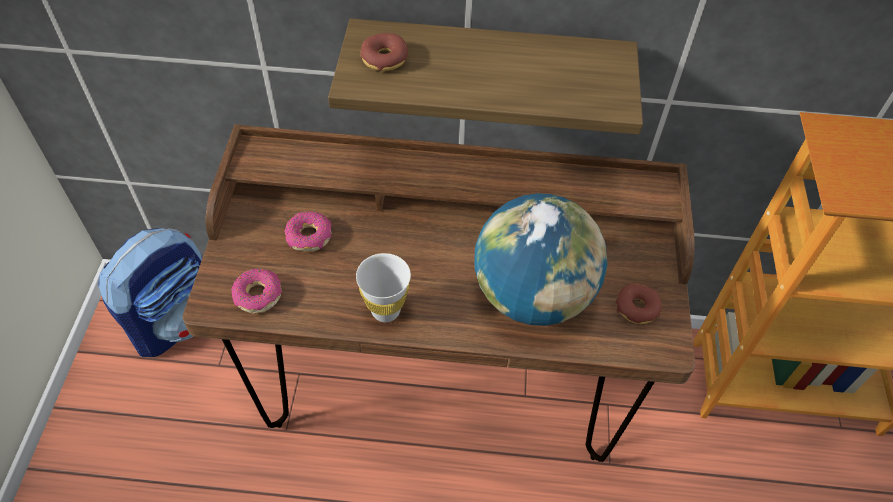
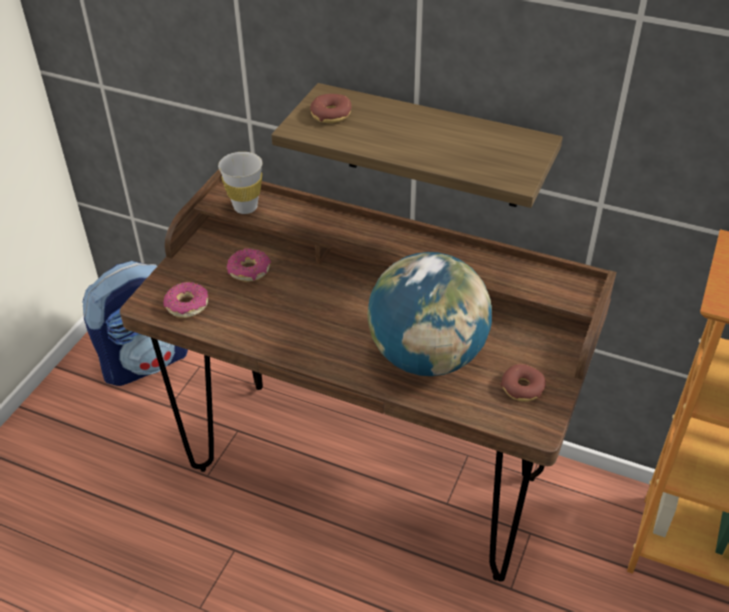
camera: 20 degrees right, 10 degrees down
(385, 310) = (289, 340): white cup -> white cup (245, 207)

